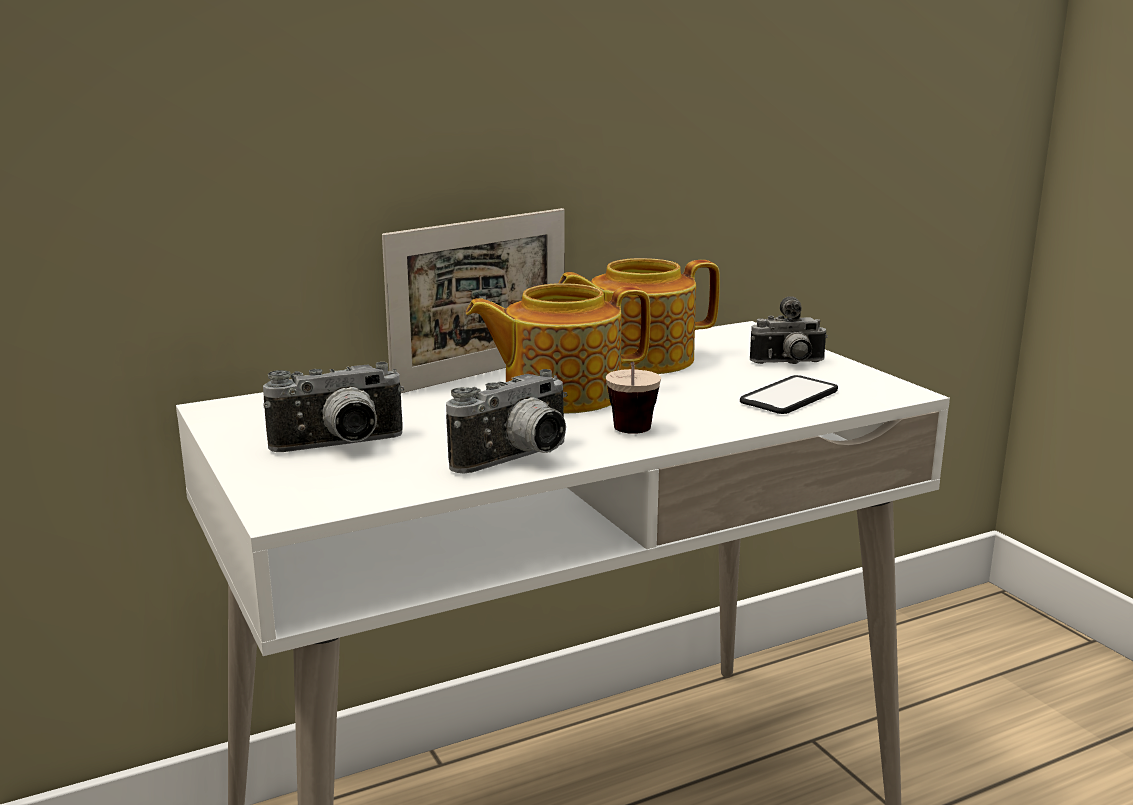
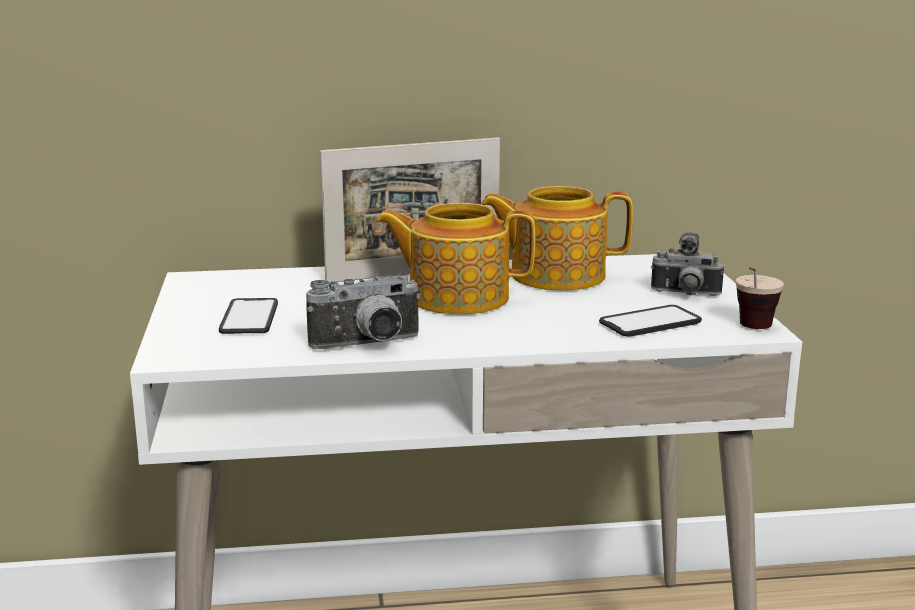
camera: 20 degrees right, 0 degrees up
(340, 447) = (249, 318): camera -> phone
(631, 436) = (476, 338): cup -> cup (752, 331)

